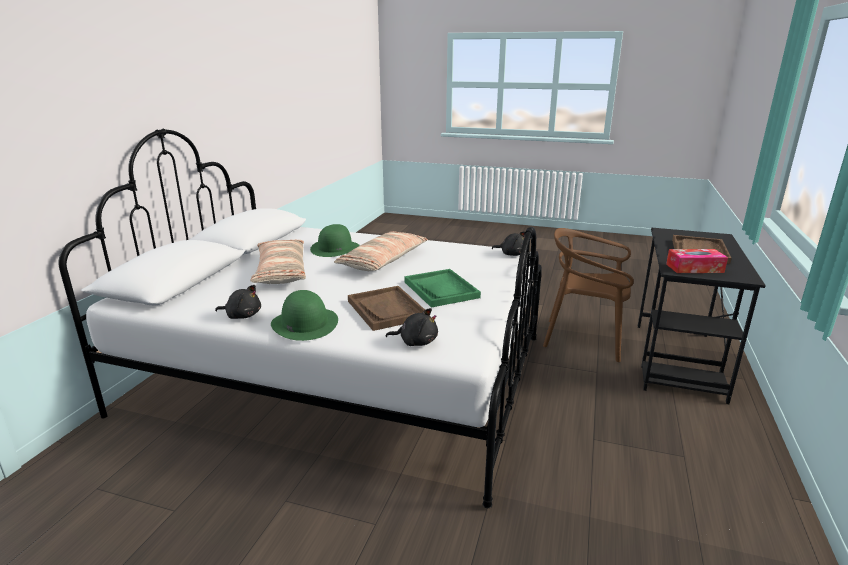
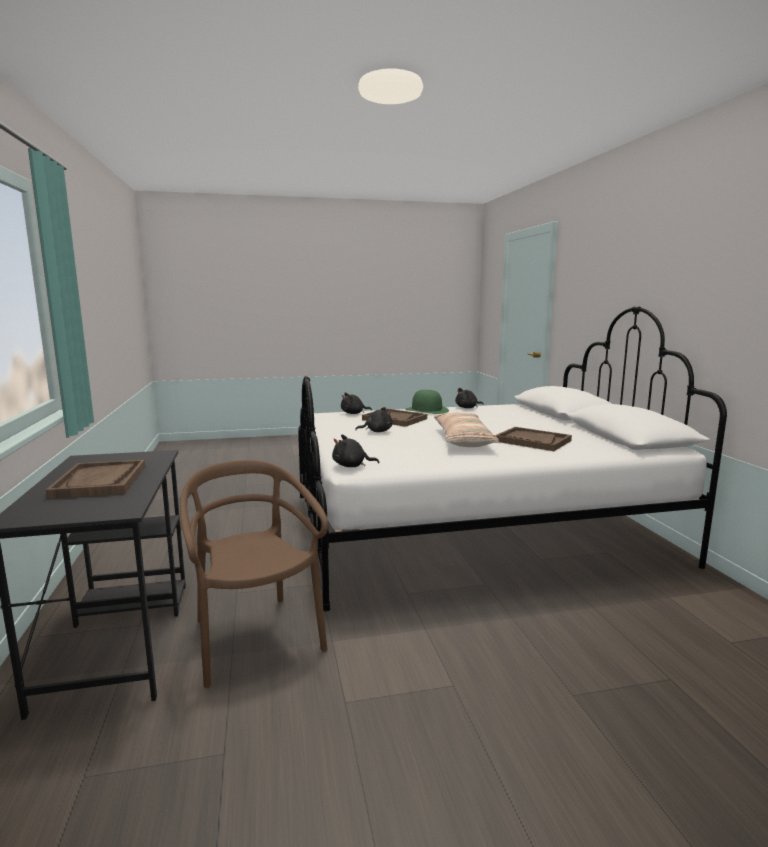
camera: 150 degrees right, 10 degrees down
(281, 271) = (516, 423): pillow -> none
(335, 248) = (532, 441): green hat -> brown tray
(441, 290) = (377, 431): green tray -> black plush toy
(584, 339) = (255, 638): brown chair -> brown chair turned 105 degrees counterclockwise
(694, 268) = (133, 459): tissue box -> none

